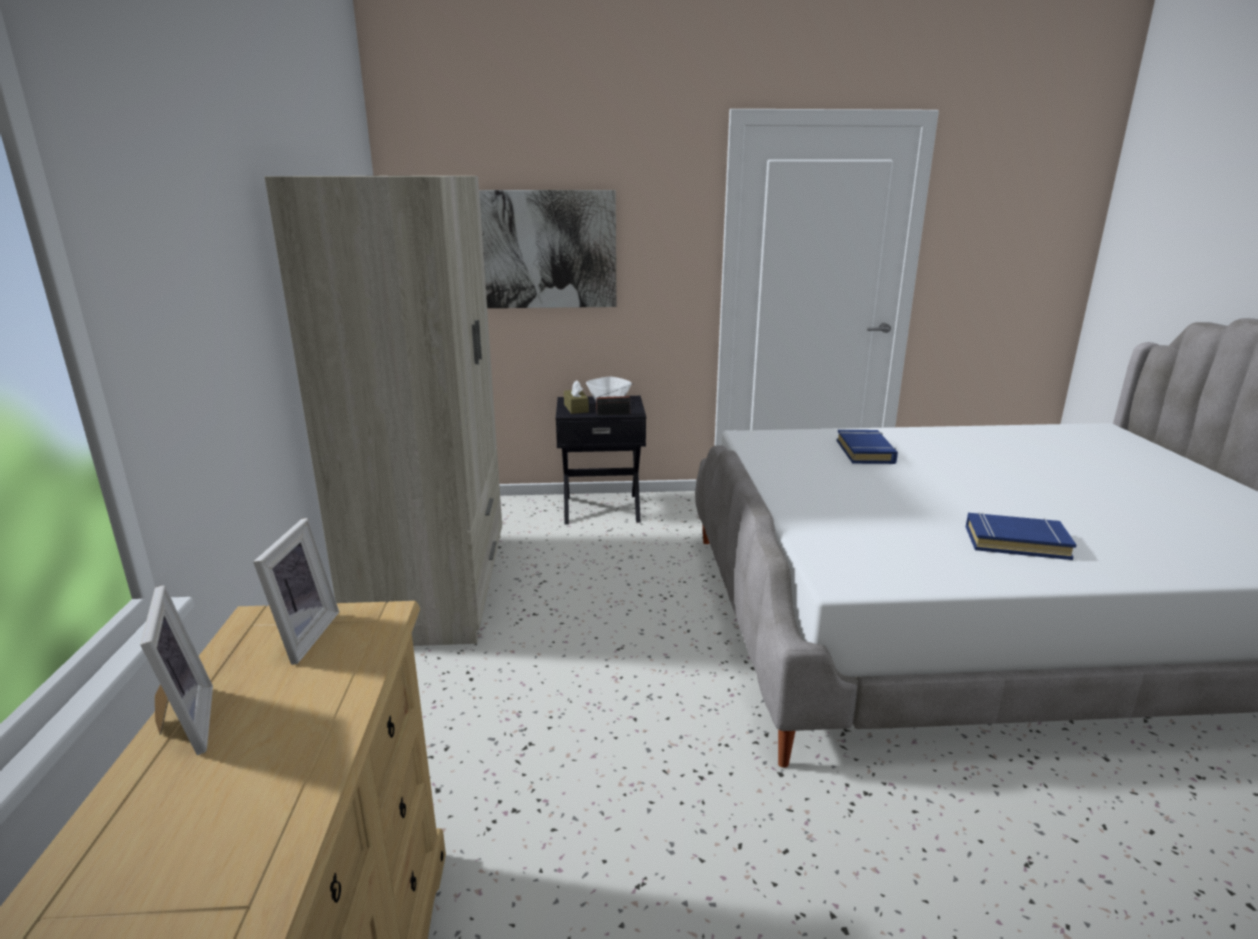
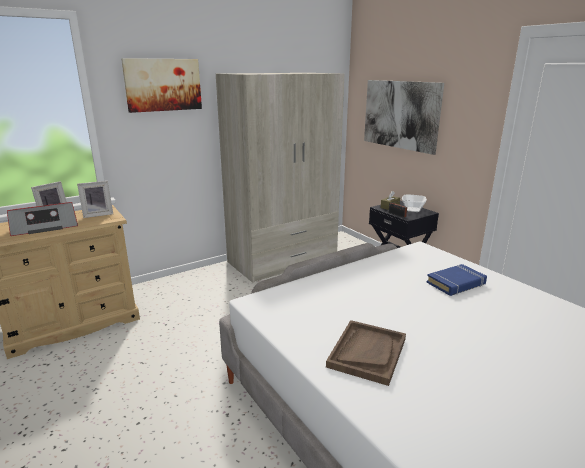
camera: 60 degrees right, 0 degrees up
(191, 210) = (163, 85): none -> picture
(281, 746) = (45, 227): none -> radio
(1016, 542) = (367, 352): blue book -> brown tray

